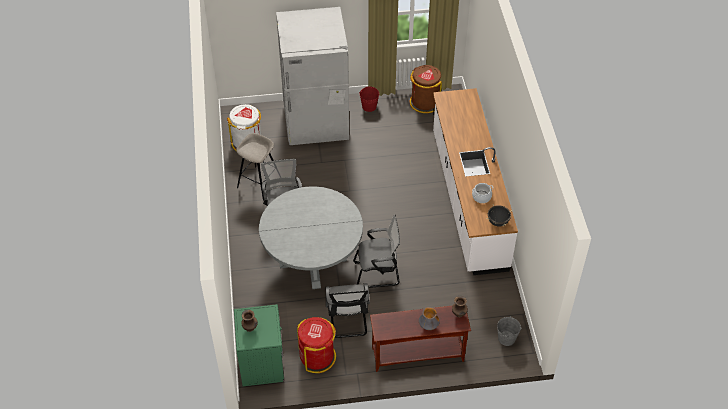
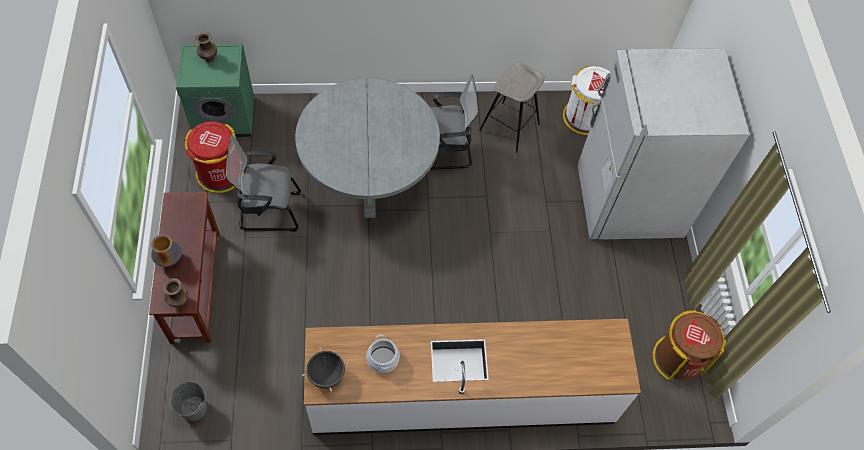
camera: 90 degrees right, 10 degrees up
(369, 106) = (663, 274): red bucket -> none
(378, 274) = (336, 253): chair -> none

